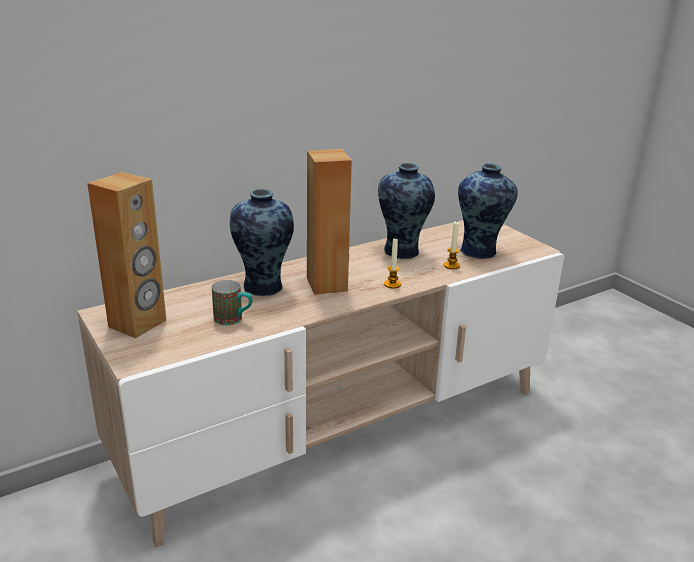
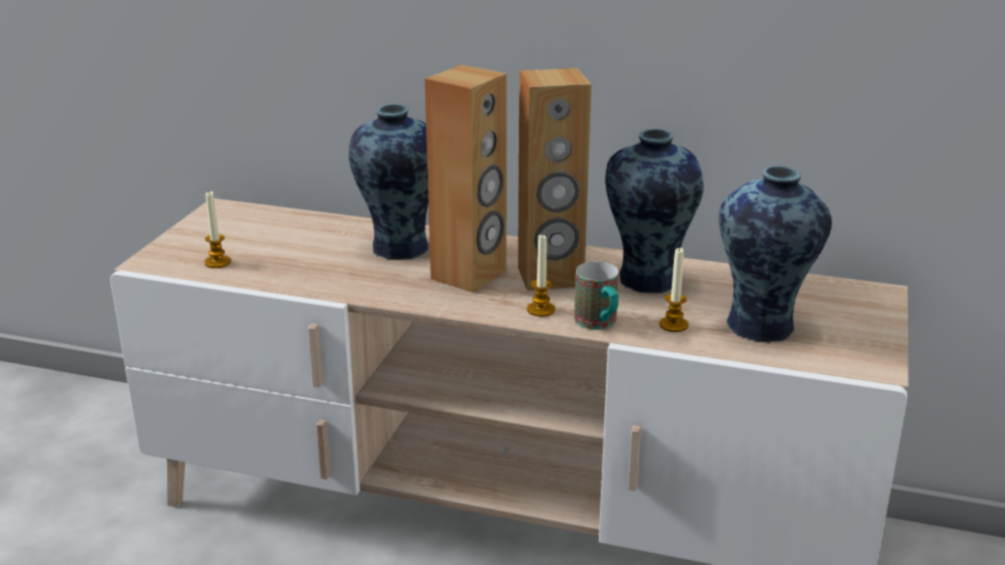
camera: 50 degrees right, 0 degrees up
(138, 324) = (224, 231): brown speaker -> brown speaker (550, 277)
(179, 342) = (217, 262): none -> candle
(233, 320) = (301, 266): mug -> mug (599, 324)

